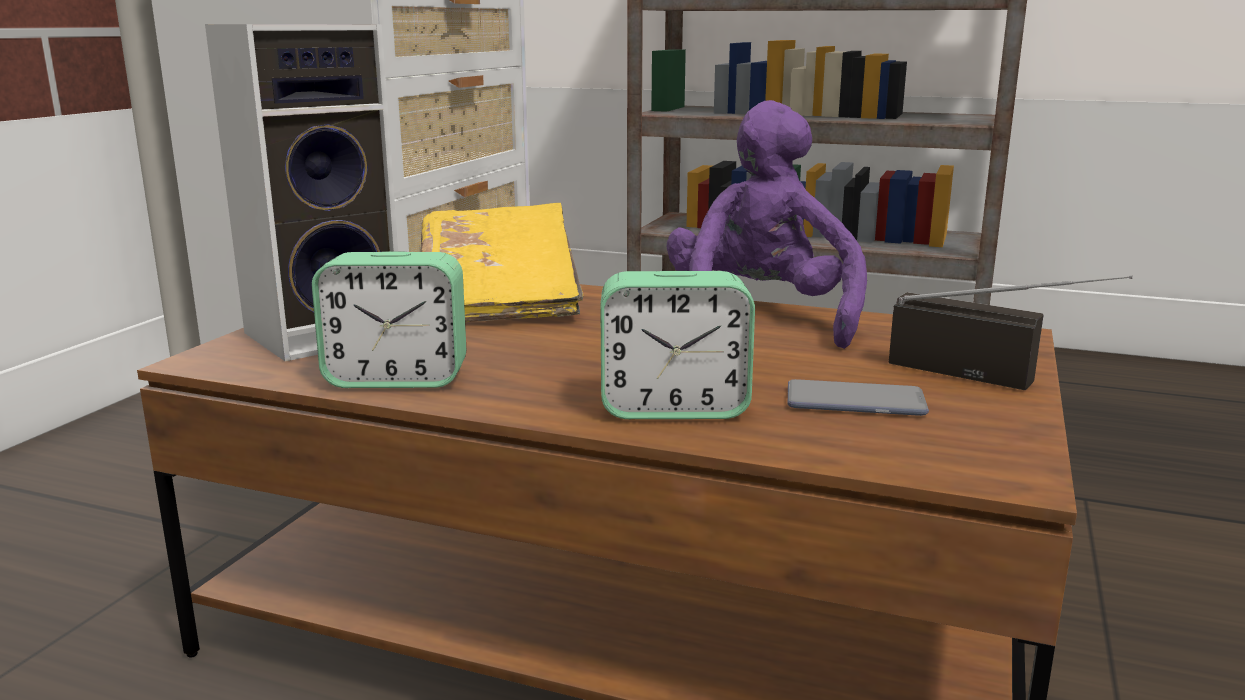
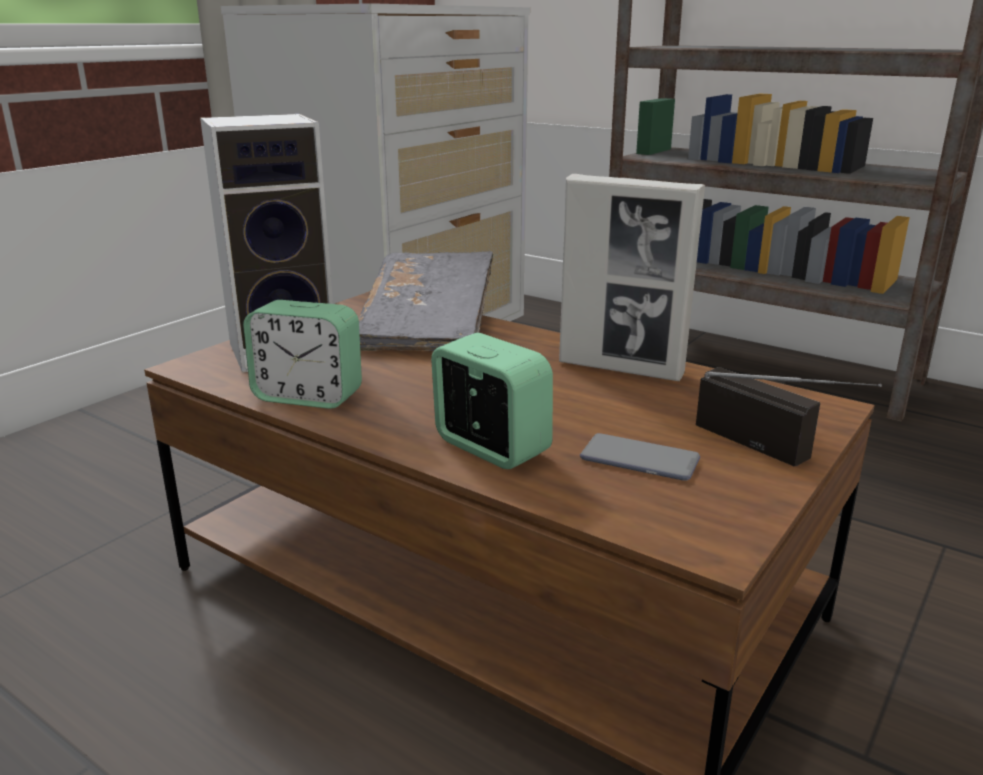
camera: 15 degrees right, 5 degrees up
(498, 298) = (428, 328): yellow book -> grey book
(674, 408) = (491, 448): alarm clock -> alarm clock turned 150 degrees counterclockwise
(760, 319) = (621, 368): purple plush toy -> picture frame

